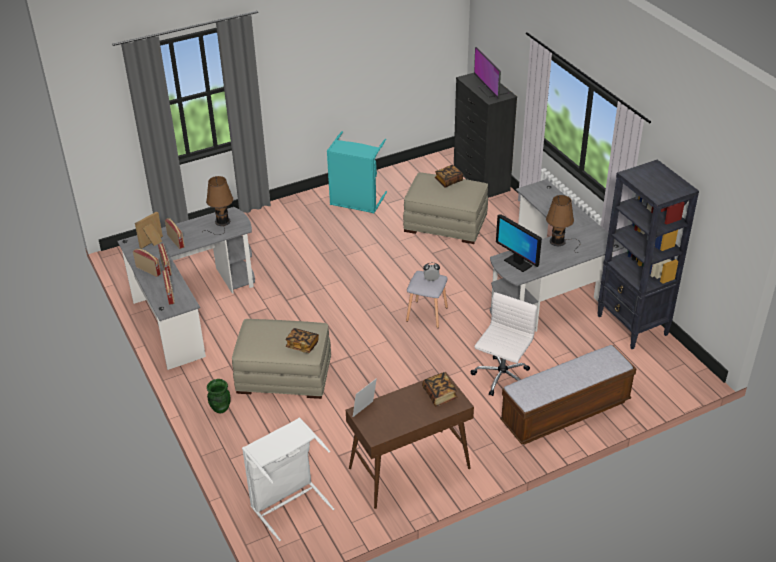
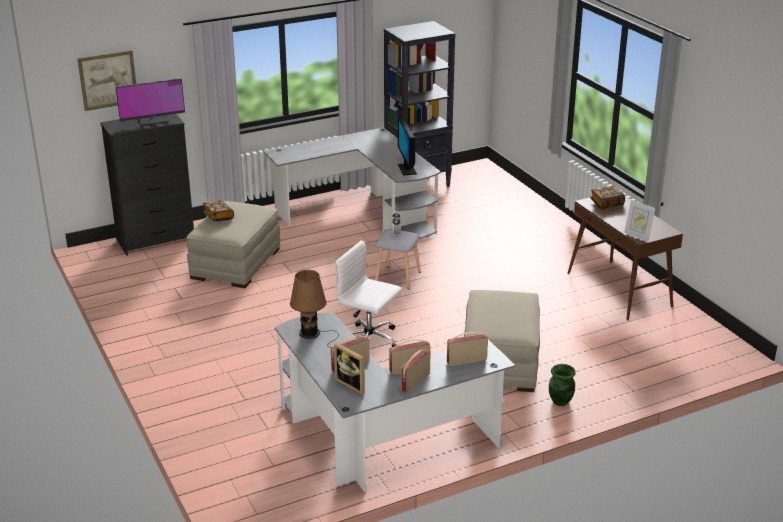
camera: 90 degrees left, 10 degrees down
(288, 503) = (681, 352): white laundry basket -> none
(302, 345) = (514, 298): book -> none
(356, 202) = (171, 319): turquoise laundry basket -> none
(495, 43) = (108, 80): none -> picture
(501, 378) = (492, 243): white office chair -> white office chair (370, 342)
(517, 263) = (407, 169): monitor -> monitor turned 120 degrees clockwise
(559, 242) = (374, 151): brown table lamp -> none
(565, 412) = (532, 218): bench -> none

